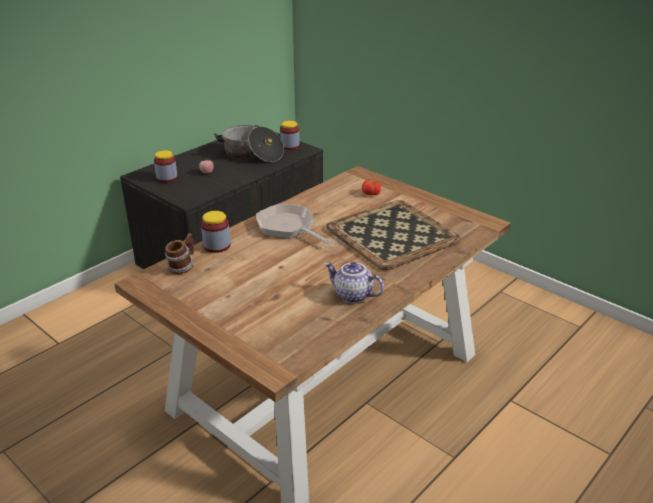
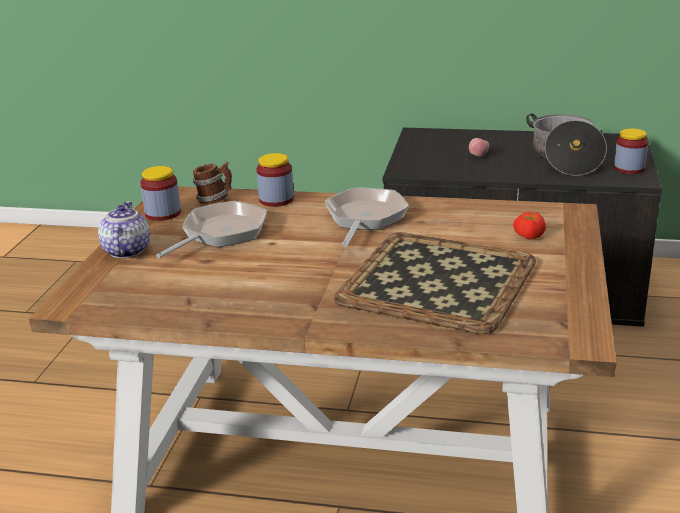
camera: 60 degrees right, 5 degrees down
(167, 178) = (433, 145): jar -> jar (163, 213)
(241, 280) = (220, 233): none -> frying pan
(352, 295) = (253, 301): teapot -> teapot (125, 251)

